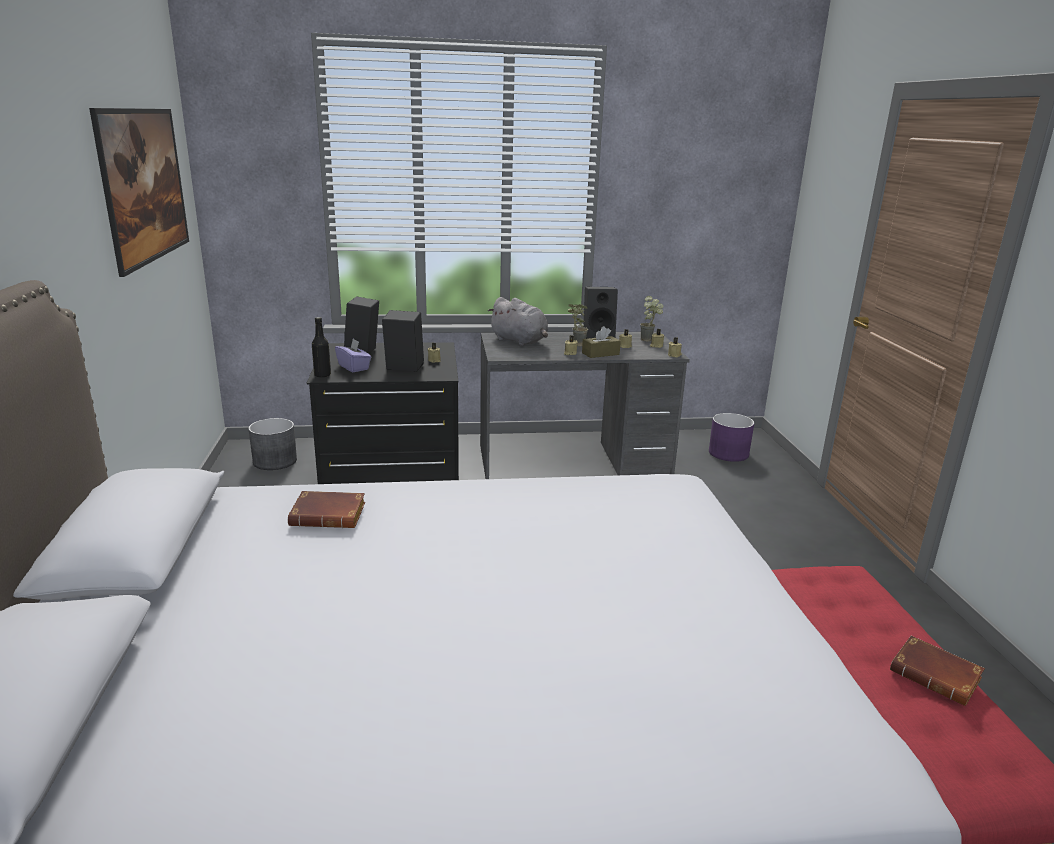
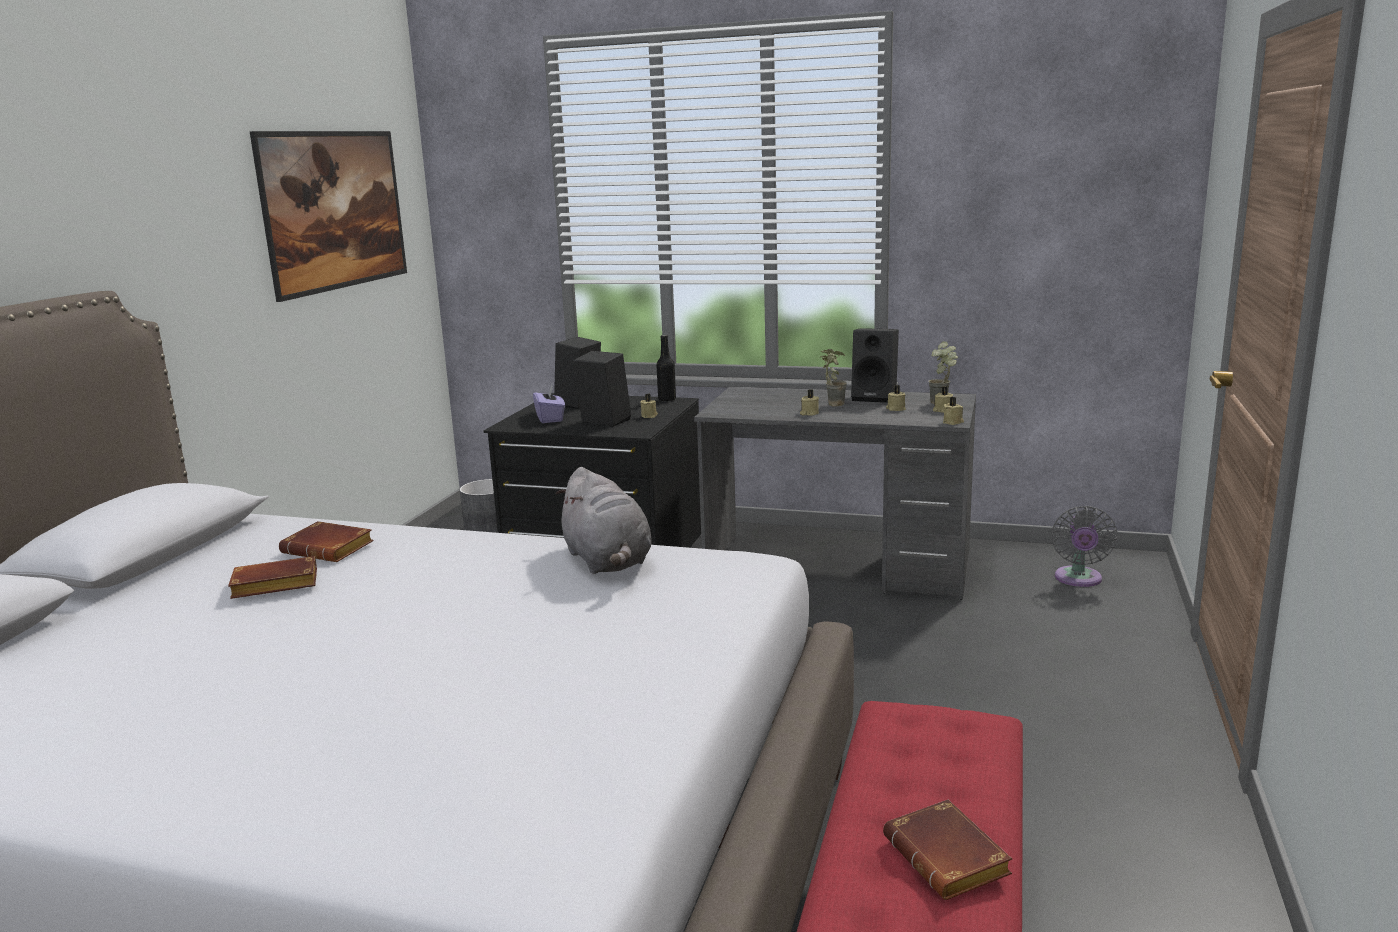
camera: 25 degrees right, 5 degrees down
(322, 375) = (507, 424): black bottle -> black bottle (667, 399)
(323, 561) = (273, 586): none -> brown book
(520, 341) = (764, 398): grey plush toy -> grey plush toy (607, 561)
(600, 354) = (850, 416): brown tissue box -> none
(728, 453) = (1078, 579): purple planter -> grey fan

